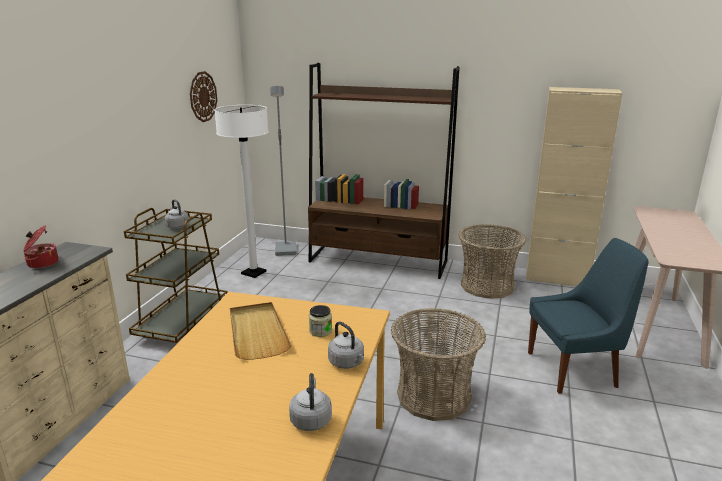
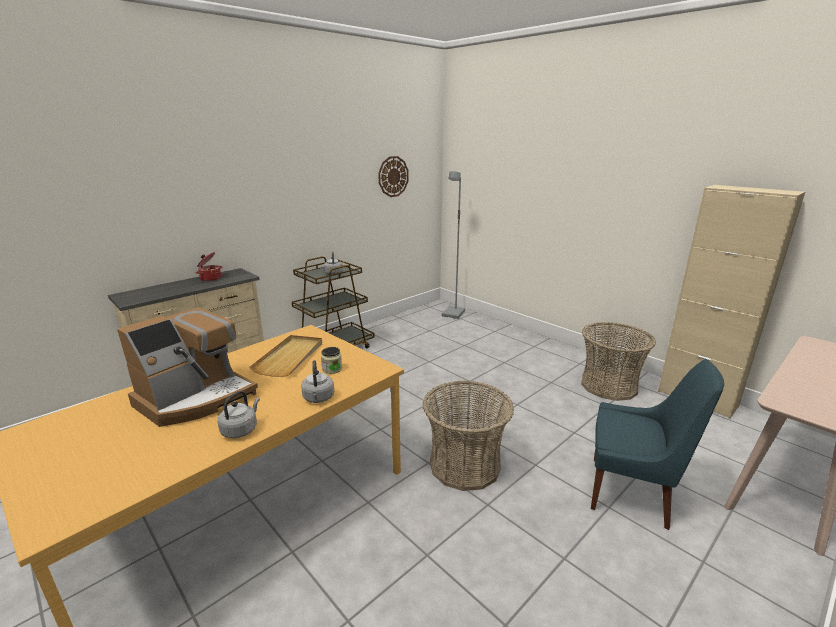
camera: 30 degrees right, 0 degrees up
(210, 408) = (196, 398): none -> coffee machine
(253, 273) = (413, 325): white floor lamp -> none
(378, 261) = (521, 339): brown bookcase -> none

